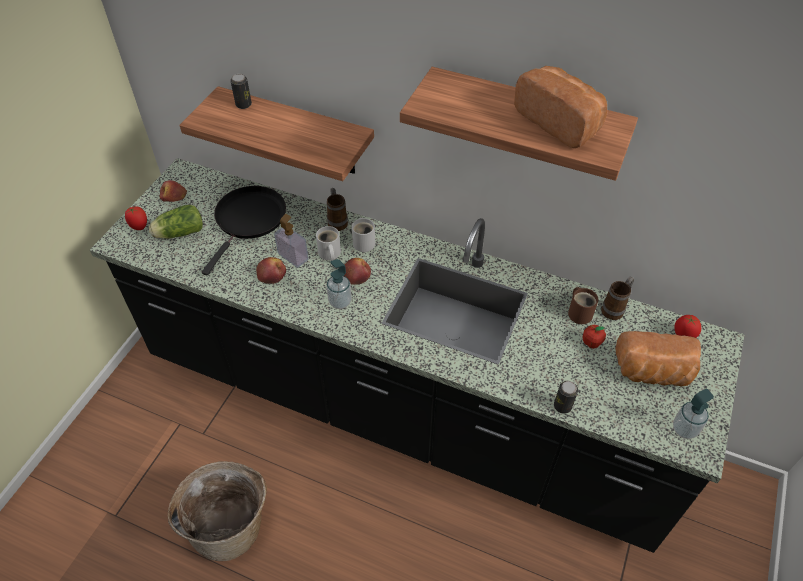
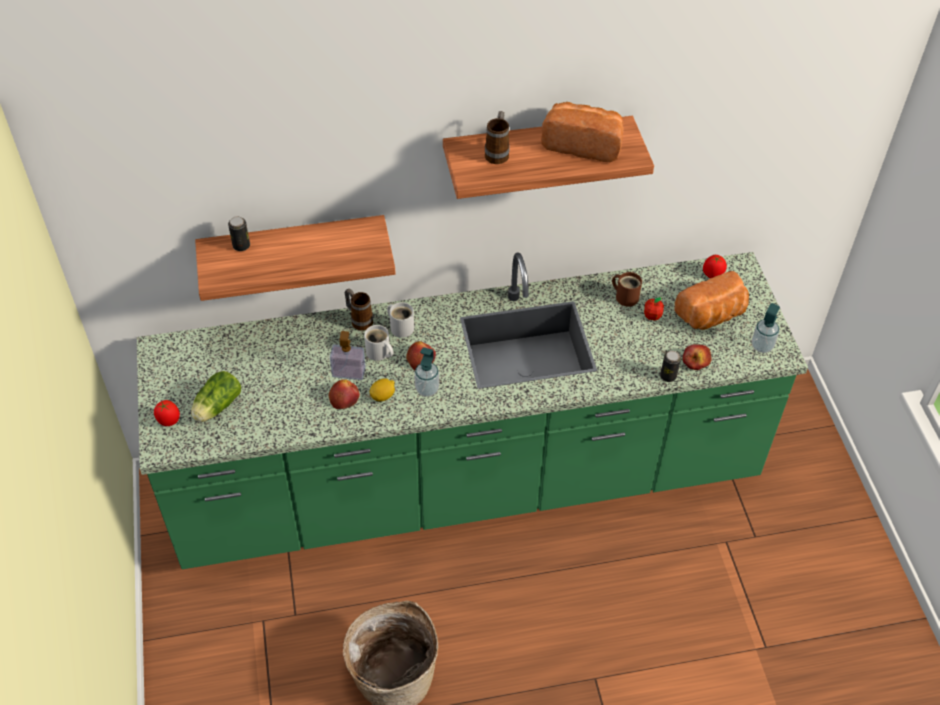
camera: 35 degrees left, 0 degrees up
(174, 197) = (175, 376): apple -> apple (696, 361)
(249, 220) = (274, 361): black frying pan -> none
(301, 288) = (383, 396): none -> lemon
(401, 409) = (468, 483): black counter -> green counter
(615, 309) = (649, 279): mug -> mug (498, 153)

